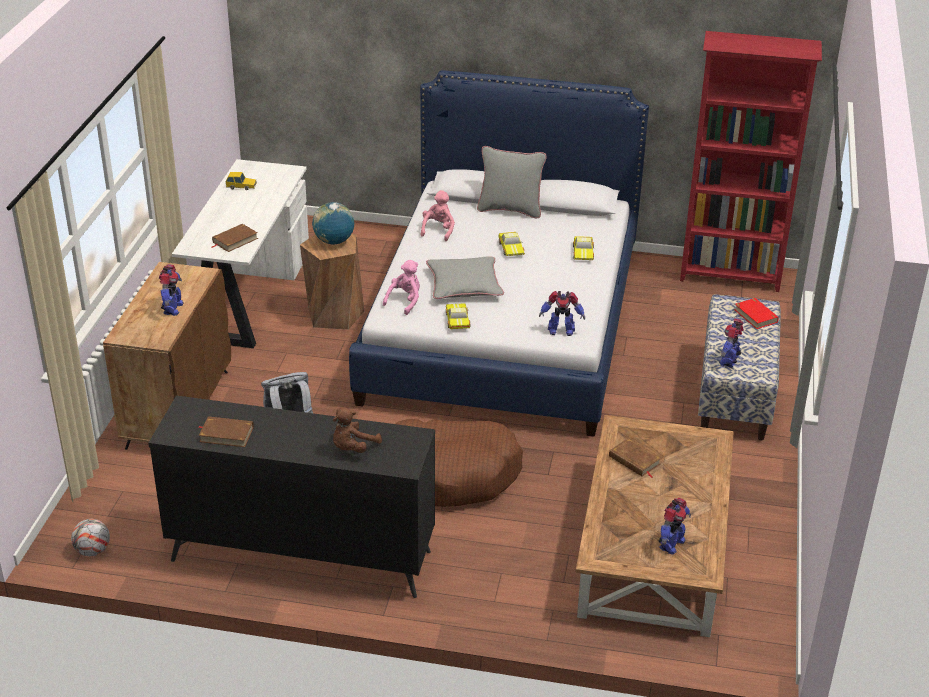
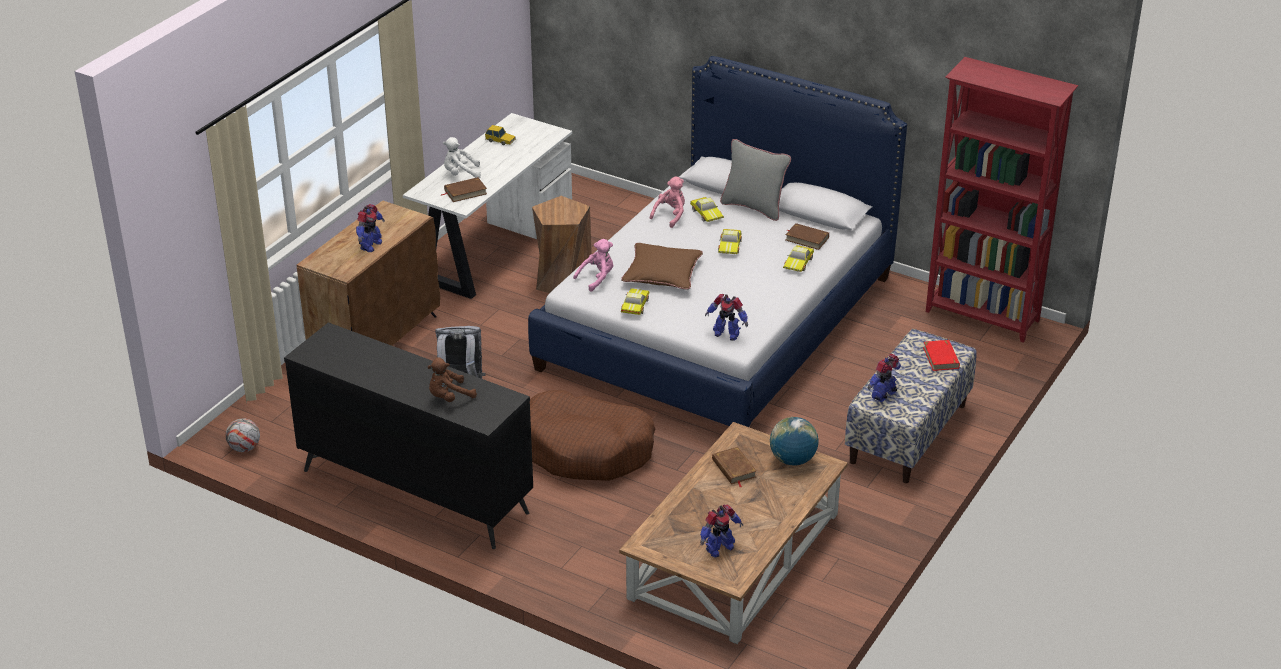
camera: 20 degrees right, 0 degrees up
(220, 224) = (460, 174): none -> white plush toy
(226, 434) = (350, 364): brown book -> brown book (807, 239)
(334, 241) = (565, 209): globe -> globe (793, 460)
(464, 284) = (662, 273): grey pillow -> brown pillow
(471, 222) = (707, 213): none -> toy car

